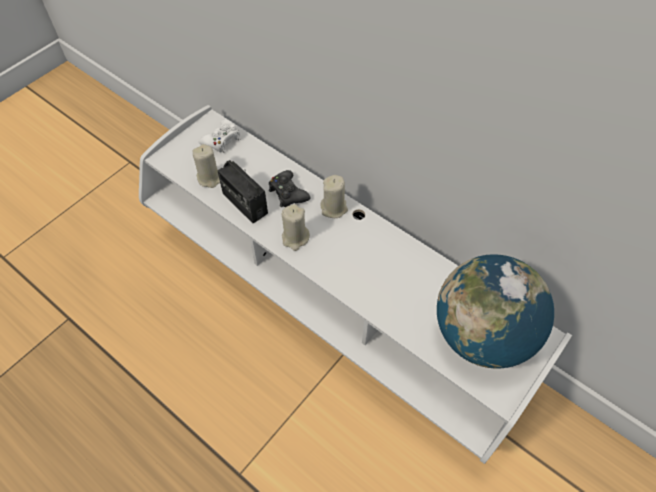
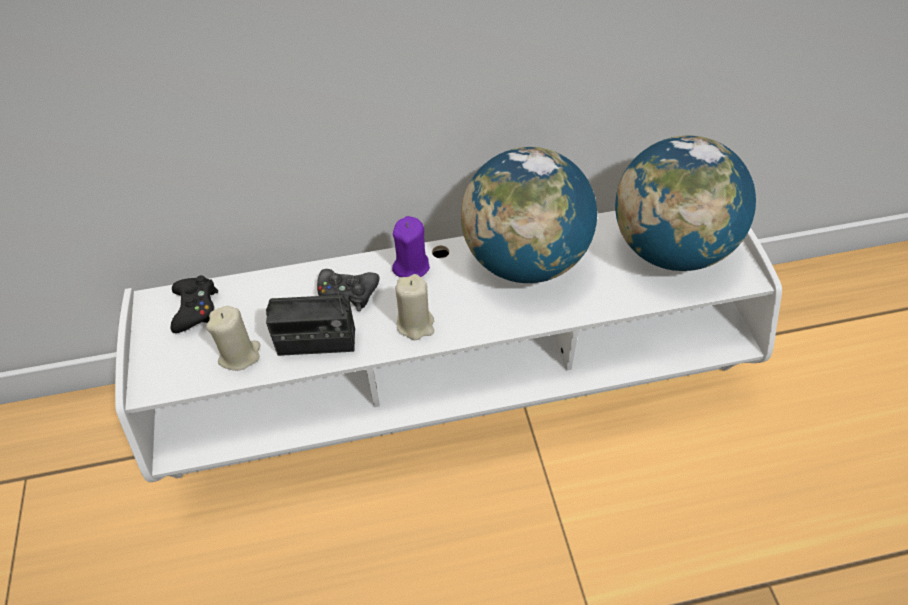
camera: 50 degrees left, 5 degrees down
(222, 140) = (196, 309): white game controller -> black game controller
(334, 208) = (411, 266): beige candle -> purple candle
(392, 260) = (525, 261): none -> globe

